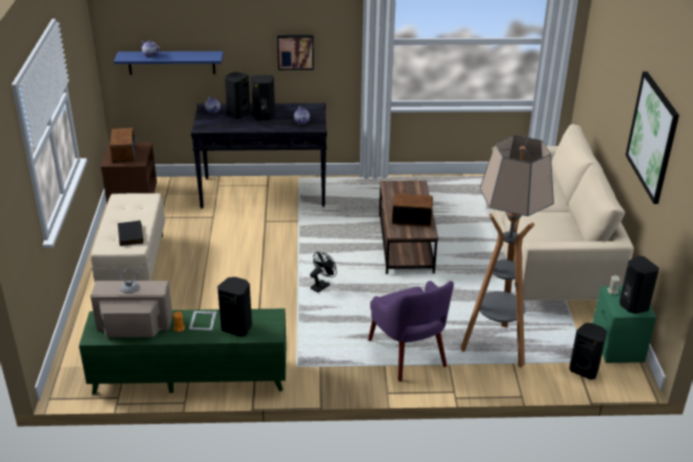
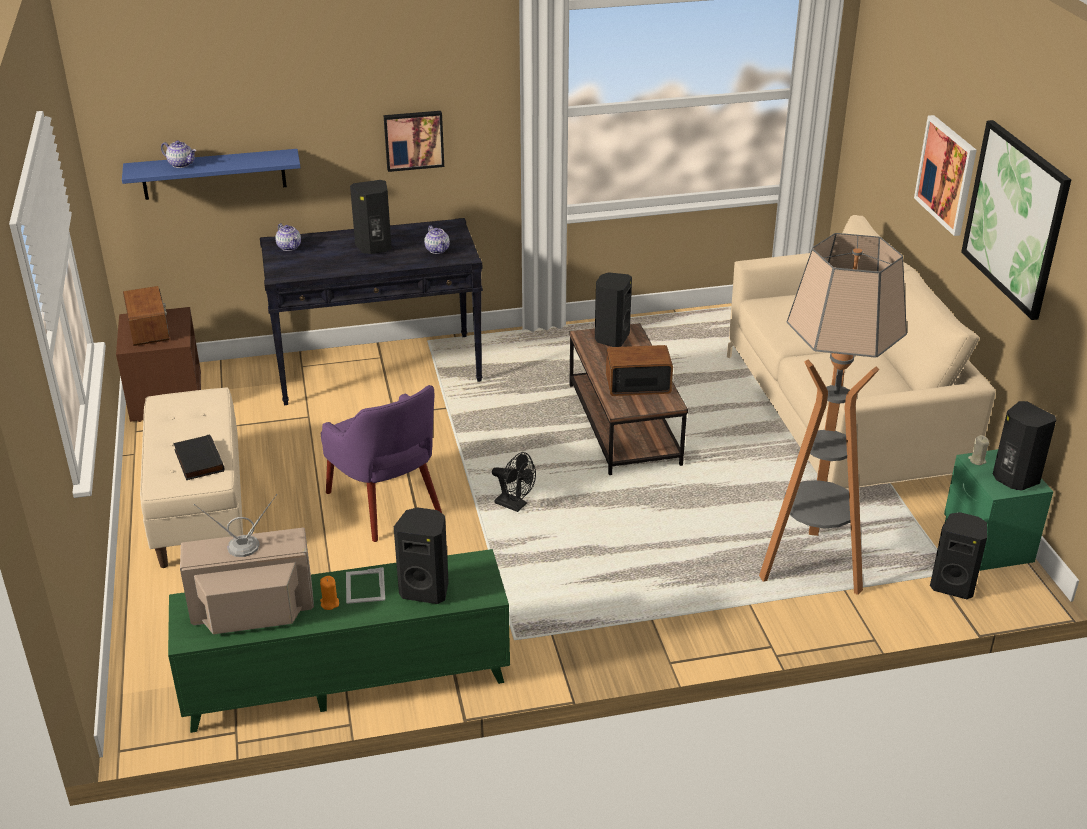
camera: 10 degrees left, 0 degrees up
(238, 114) = (331, 247): black speaker -> black speaker (611, 338)
(322, 285) = (515, 505): black fan -> black fan turned 90 degrees clockwise
(408, 354) = (682, 597): purple armchair -> purple armchair (385, 504)
(624, 103) = (947, 174): none -> picture

